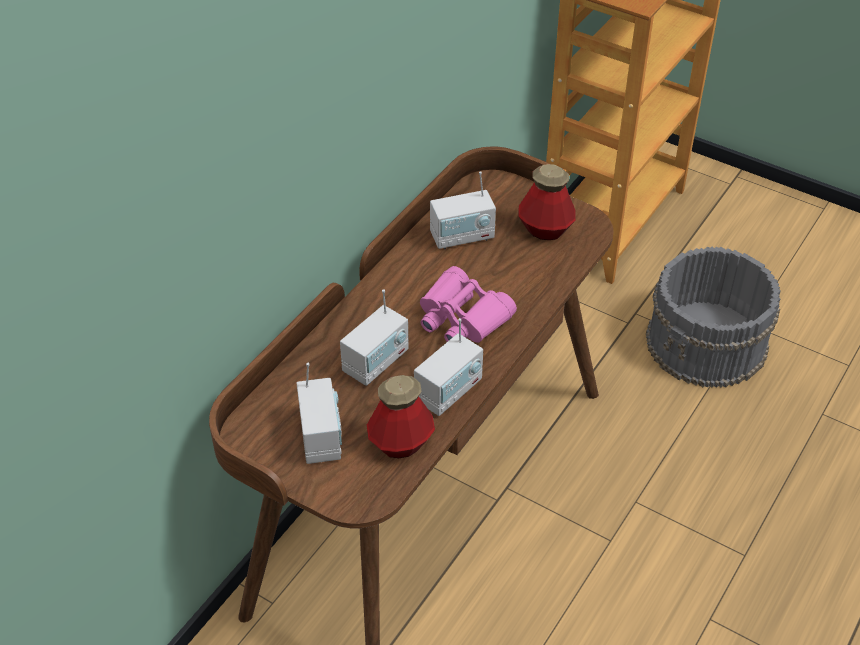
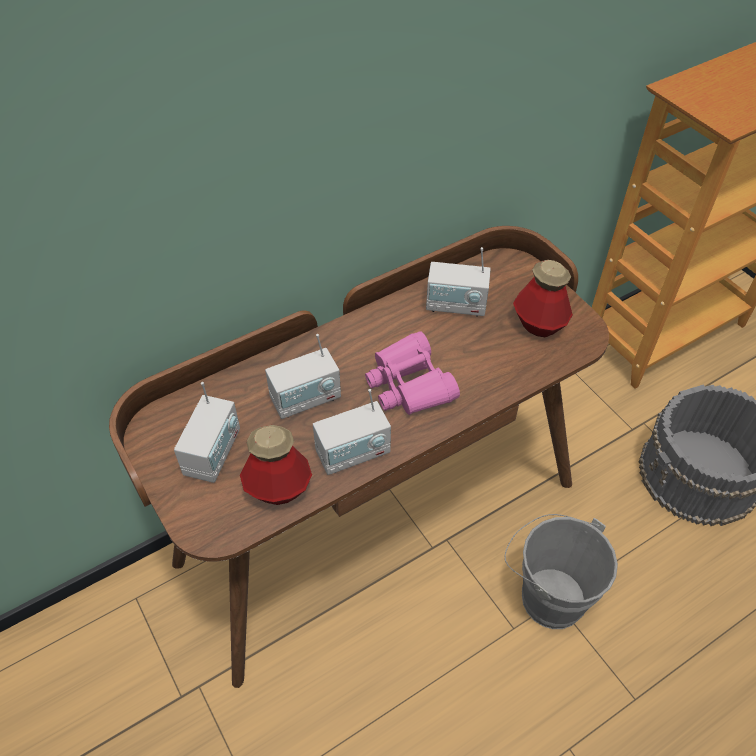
camera: 25 degrees right, 5 degrees up
(624, 499) = (546, 594): none -> grey bucket

